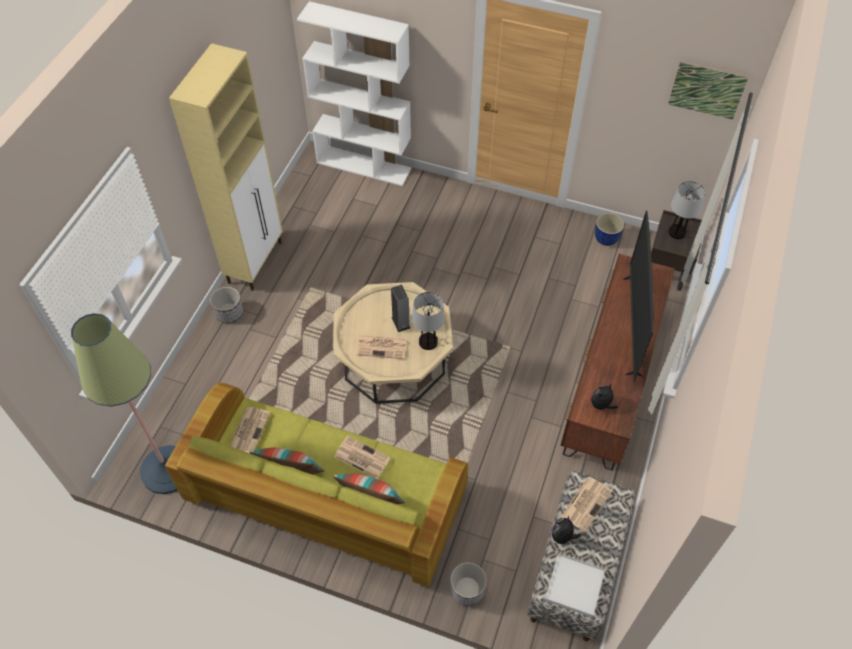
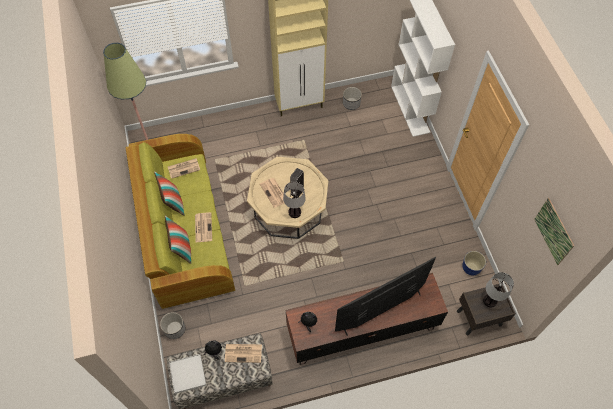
camera: 55 degrees right, 5 degrees up
(229, 313) = (258, 116): planter -> planter (351, 104)

